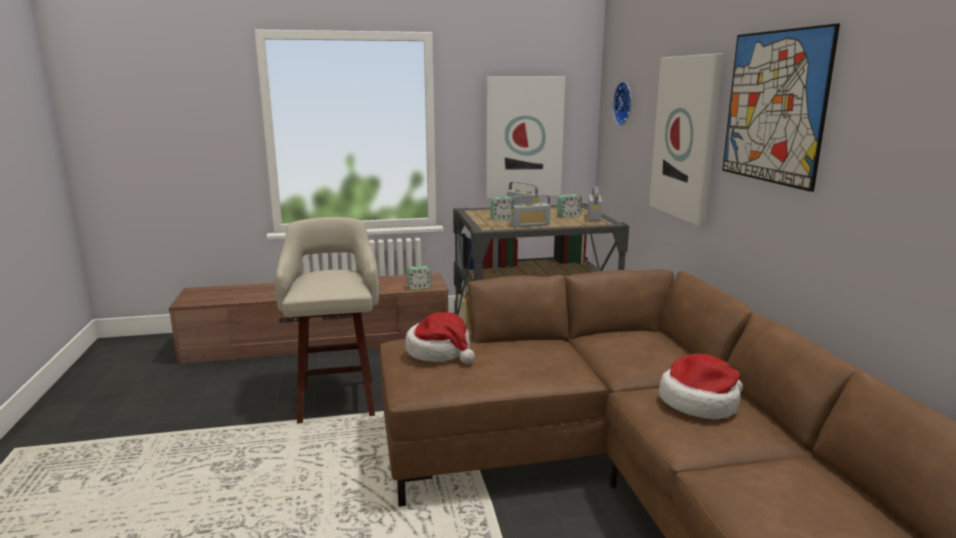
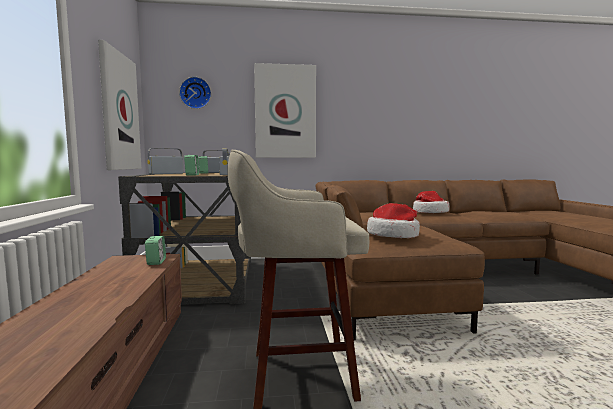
camera: 85 degrees left, 10 degrees down
(774, 107) = (359, 93): picture -> none

